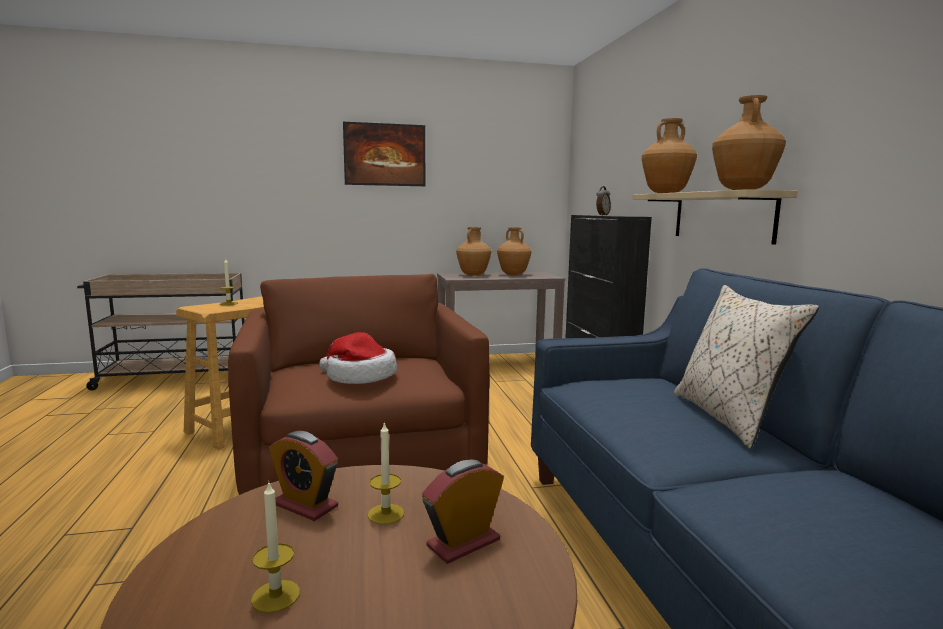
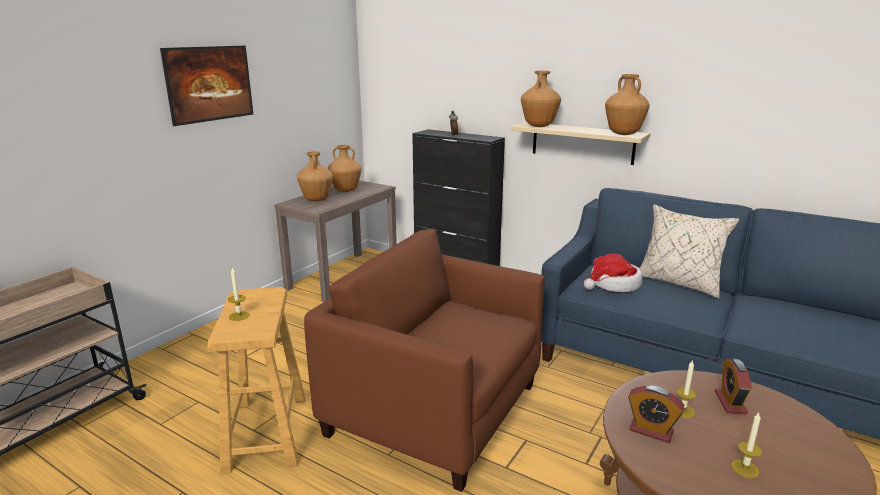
camera: 45 degrees left, 10 degrees up
(305, 505) = (651, 431): alarm clock -> alarm clock turned 45 degrees clockwise
(359, 376) = (473, 339): hat -> hat (613, 284)

